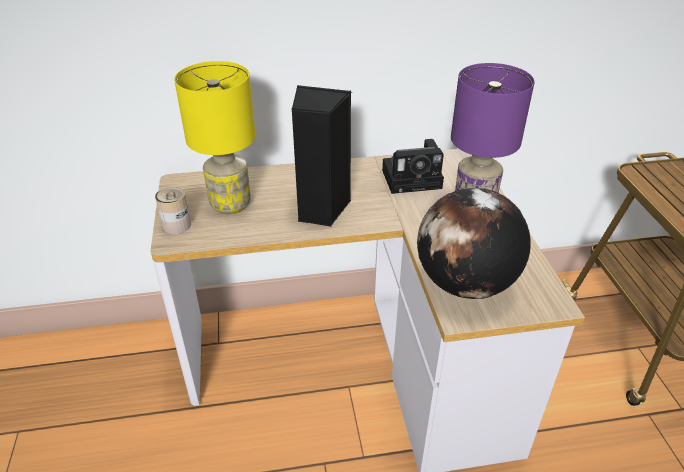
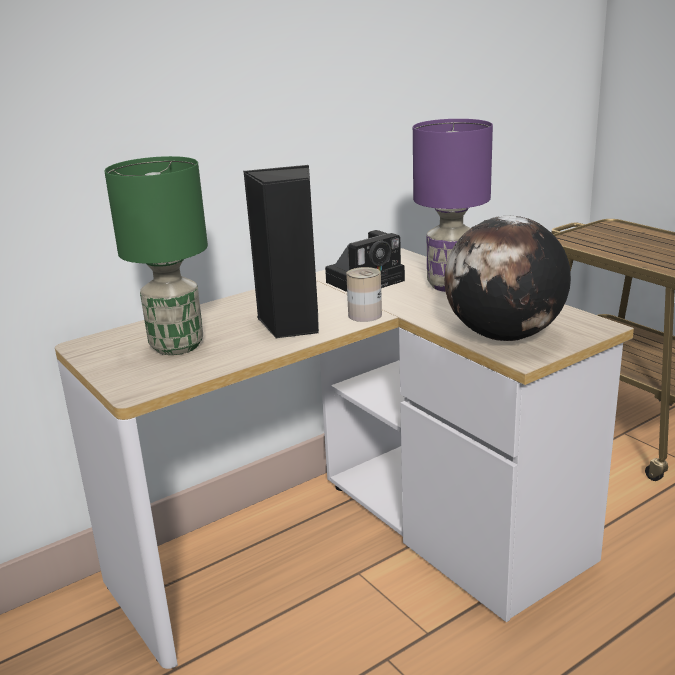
camera: 25 degrees left, 15 degrees down
(177, 225) = (125, 378): can -> can (365, 315)
(229, 204) = (175, 346): yellow table lamp -> green table lamp

